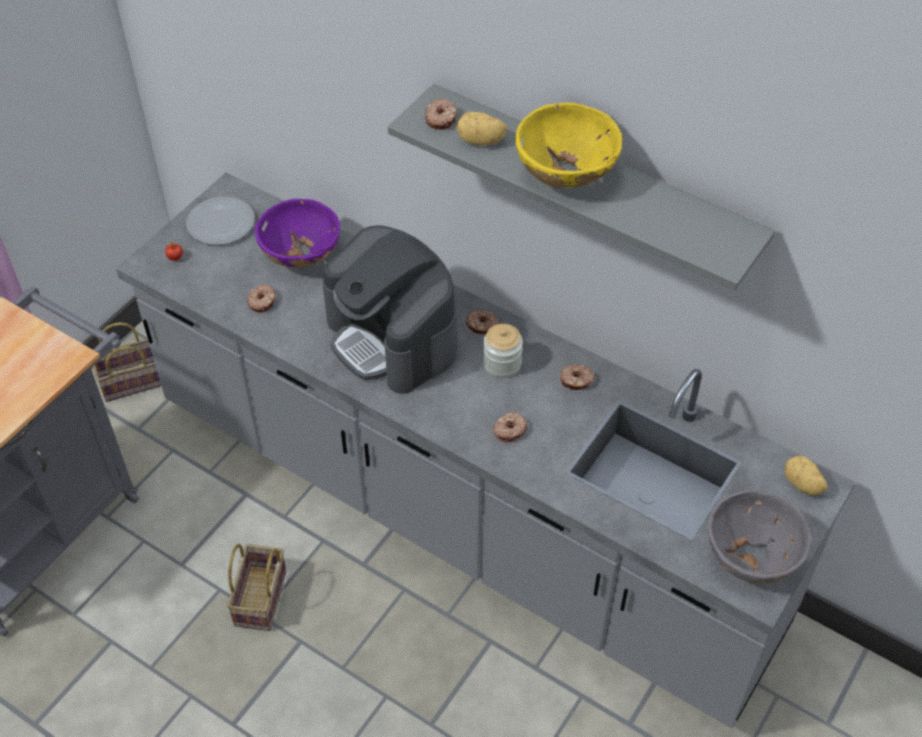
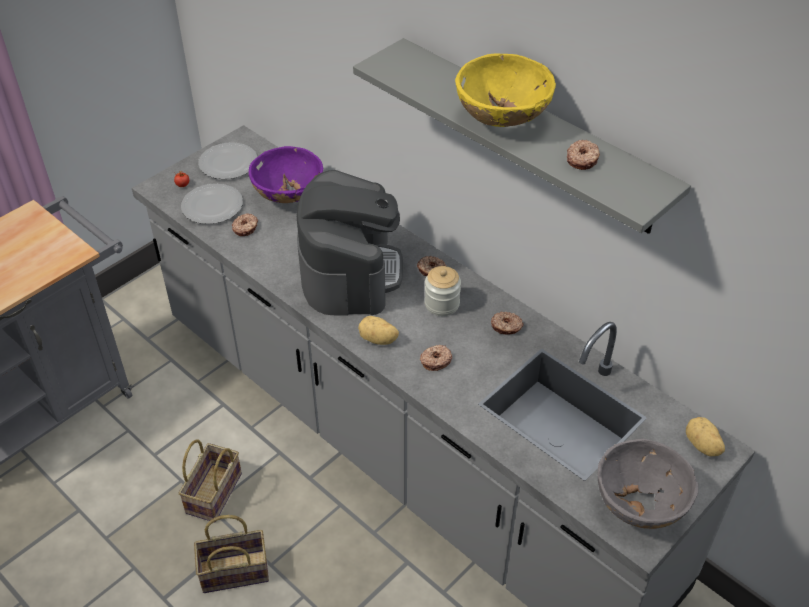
camera: 10 degrees right, 5 degrees down
(134, 380) = (154, 299): basket -> basket (236, 570)
(218, 279) = (213, 206): none -> plate
(392, 339) = (350, 271): coffee machine -> coffee machine turned 150 degrees counterclockwise
(441, 119) = (402, 65): donut -> donut (582, 159)
(481, 141) = (432, 85): potato -> potato (378, 340)

